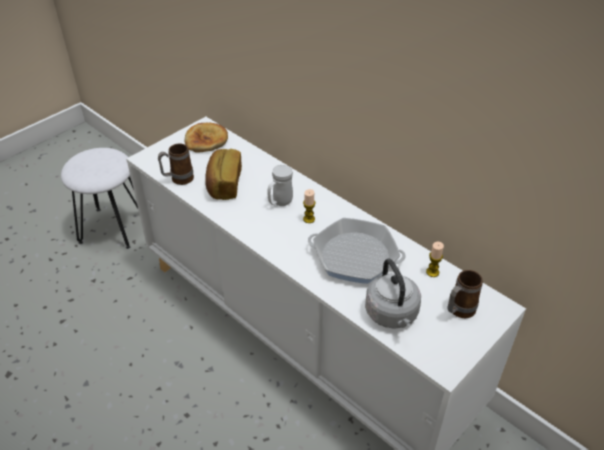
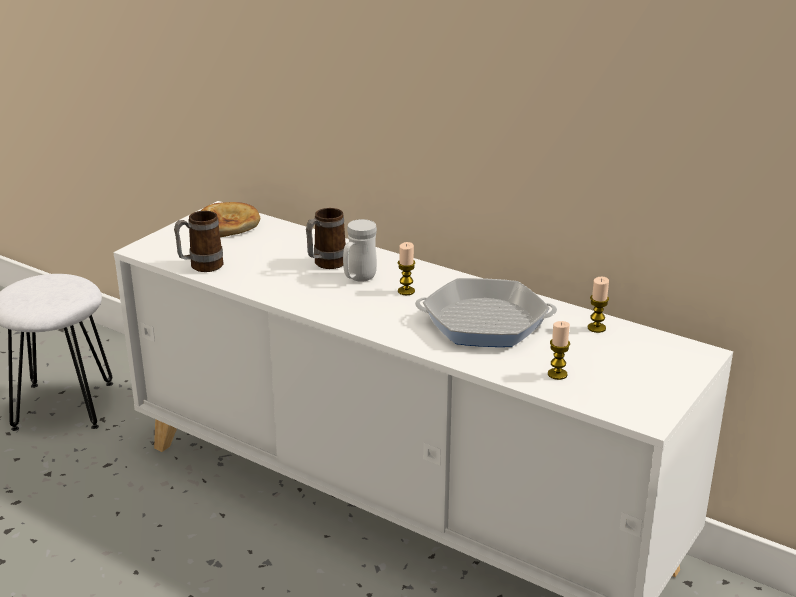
camera: 10 degrees left, 15 degrees down
(224, 185) = (271, 267): bread -> none
(392, 315) = (557, 374): grey kettle -> candle
(458, 311) = (645, 362): mug -> mug (325, 265)

